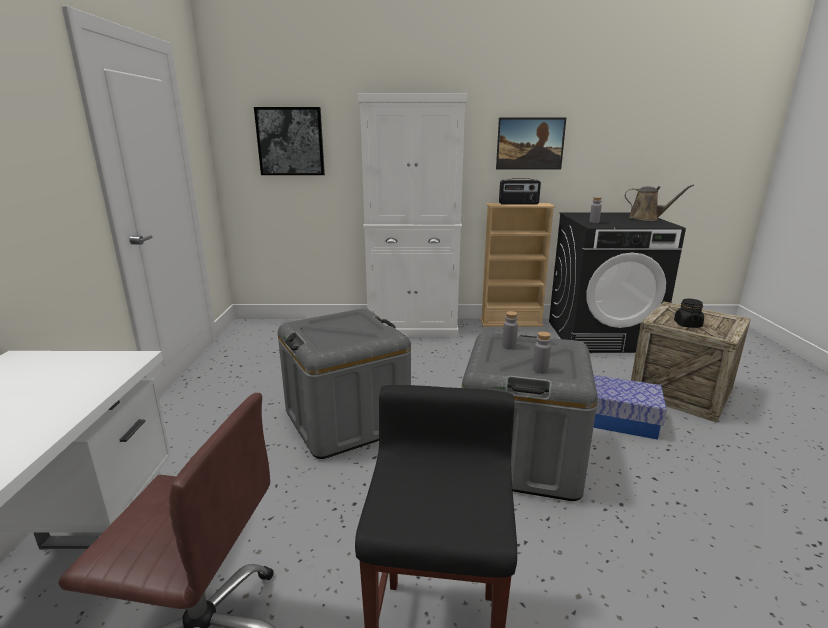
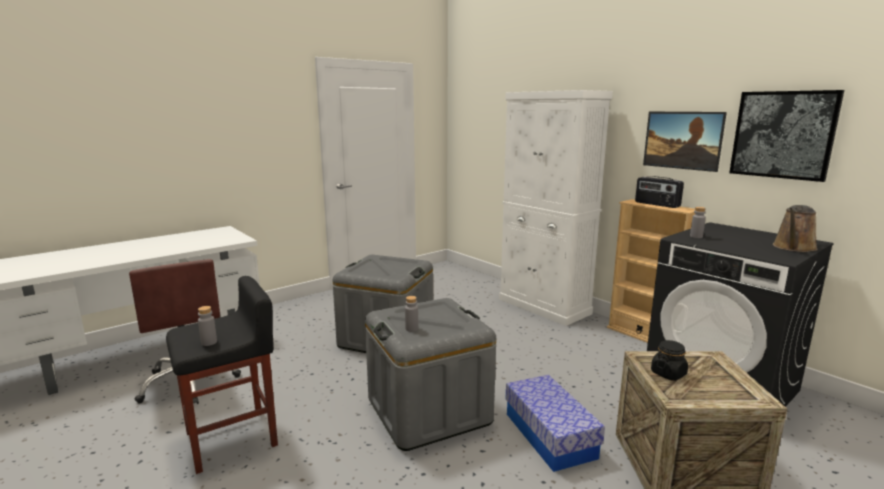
camera: 50 degrees right, 5 degrees down
(290, 141) = (489, 129): picture -> picture (783, 135)
(509, 346) = (438, 311): grey bottle -> grey bottle (209, 342)
(647, 218) = (793, 248): brown watering can -> brown watering can turned 60 degrees clockwise

